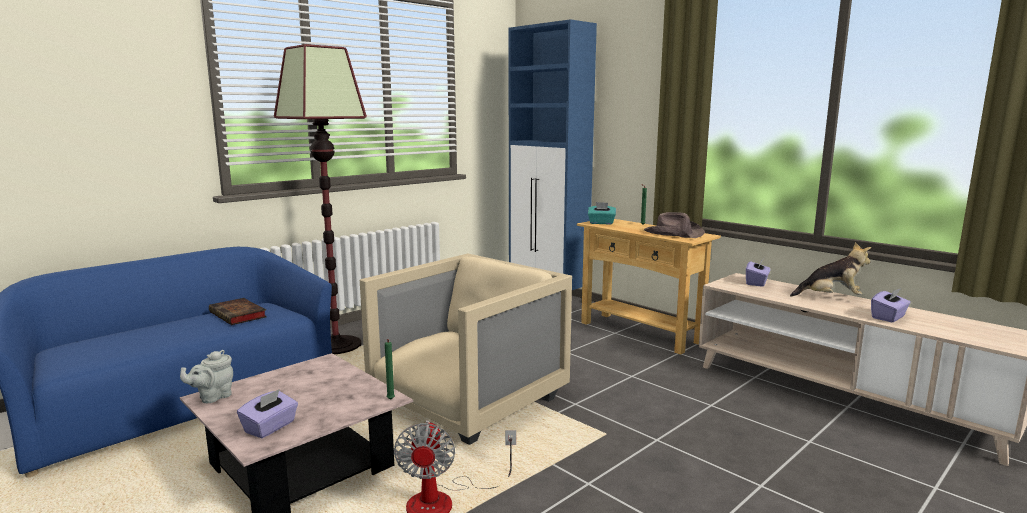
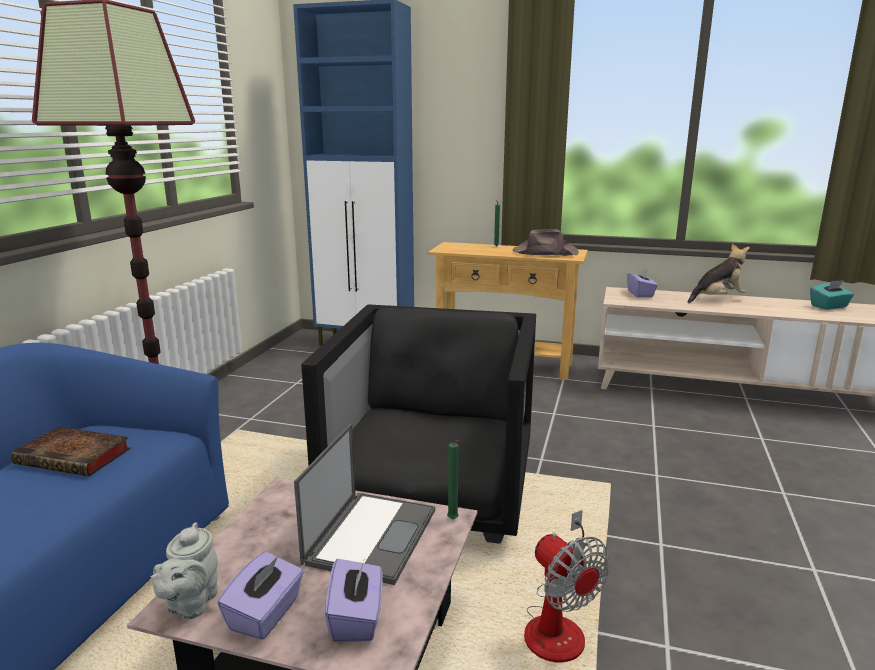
camera: 30 degrees left, 5 degrees up
(335, 394) = (371, 535): none -> laptop
(468, 402) = (432, 491): beige armchair -> black armchair
(601, 223) = (453, 248): turquoise tissue box -> turquoise tissue box (829, 306)
(888, 317) = (784, 310): purple tissue box -> purple tissue box (265, 614)

